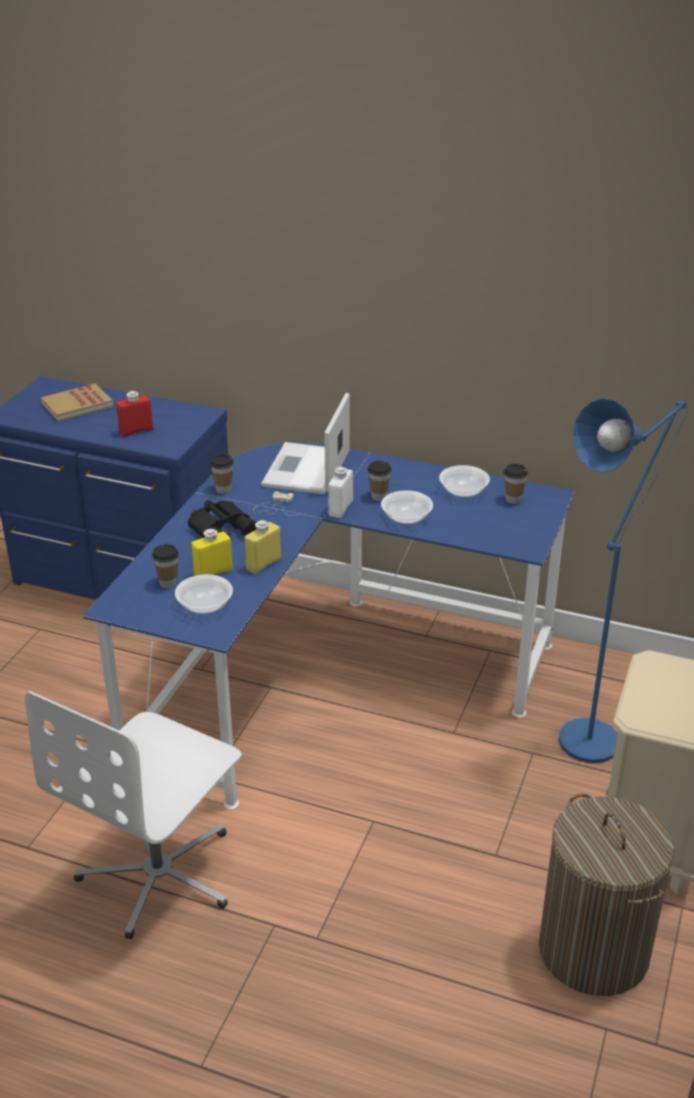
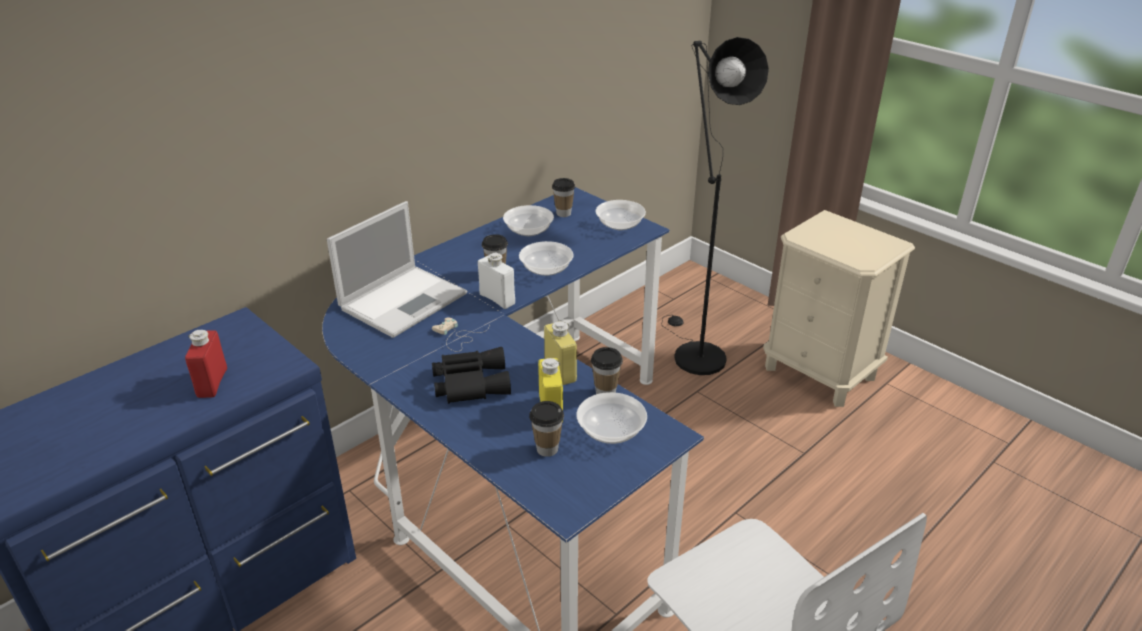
camera: 65 degrees left, 0 degrees up
(77, 405) = (72, 420): book -> none
(223, 489) = (386, 362): cup -> cup (605, 392)
(306, 470) = (405, 300): laptop -> laptop turned 90 degrees counterclockwise
(522, 534) = (620, 225): none -> bowl
(594, 951) = (918, 439): laundry basket -> none
(595, 734) = (694, 353): blue floor lamp -> black floor lamp

